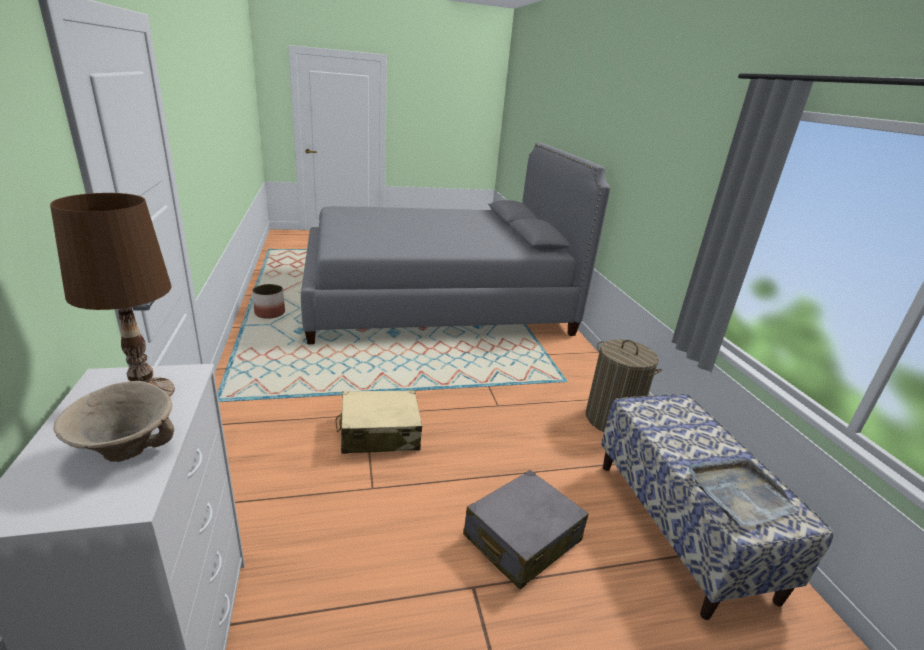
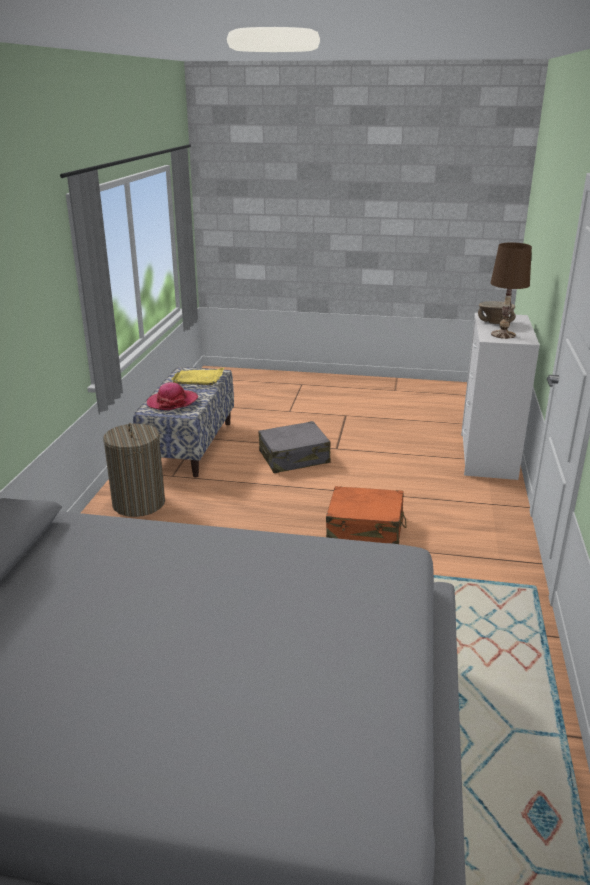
camera: 155 degrees left, 0 degrees up
(270, 313) = (525, 777): planter -> none
(379, 433) = (365, 528): beige suitcase -> orange suitcase
(681, 422) = (172, 402): none -> hat
(739, 493) = (198, 378): grey tray -> yellow tray

